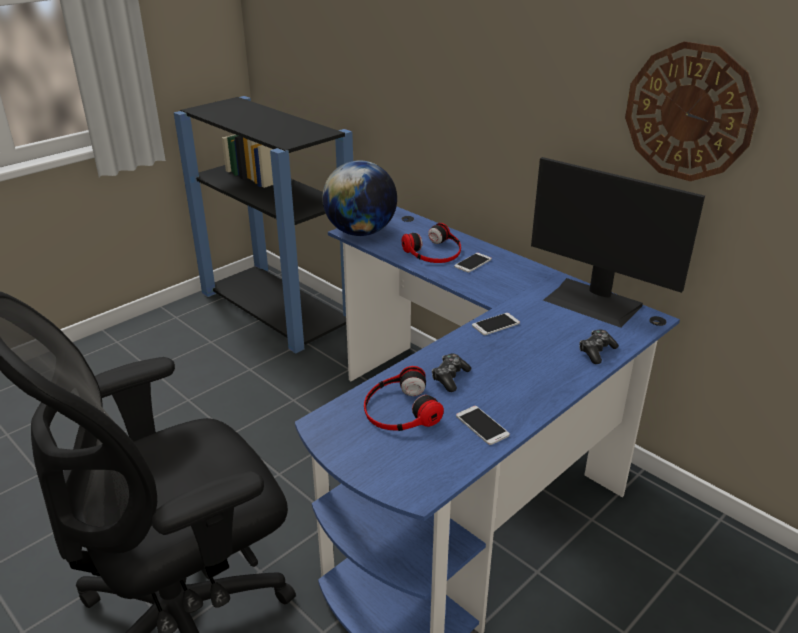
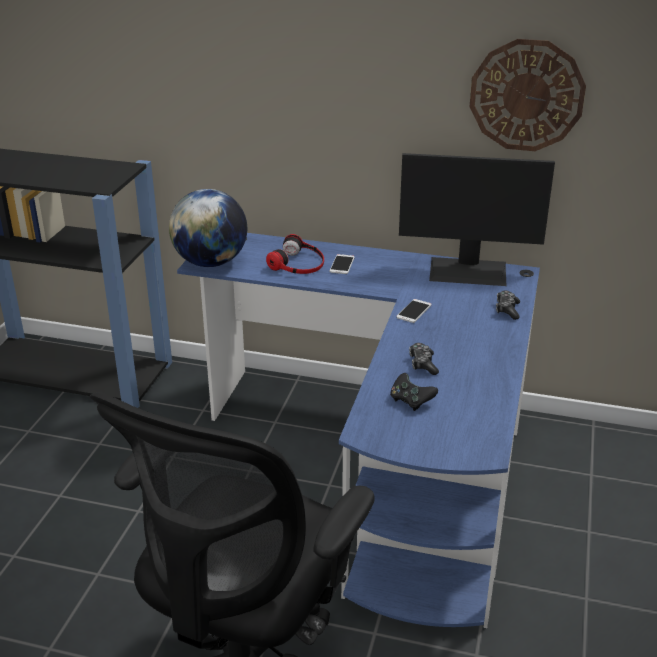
camera: 30 degrees left, 0 degrees up
(400, 409) = (411, 401): headphones -> black game controller
(482, 425) = (482, 391): phone -> none

